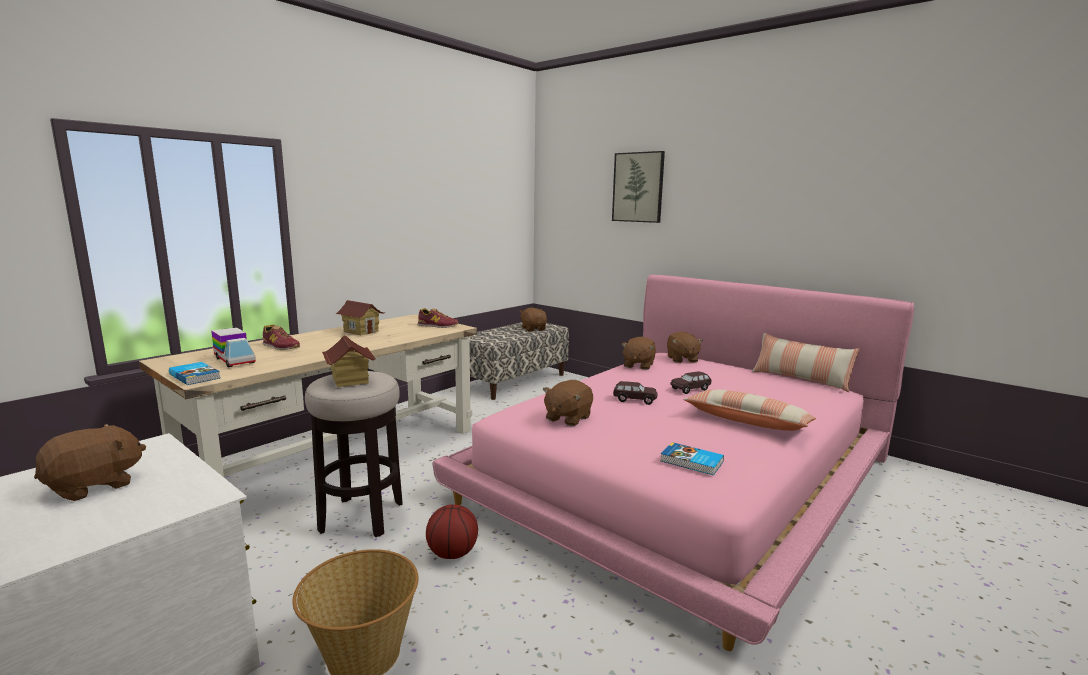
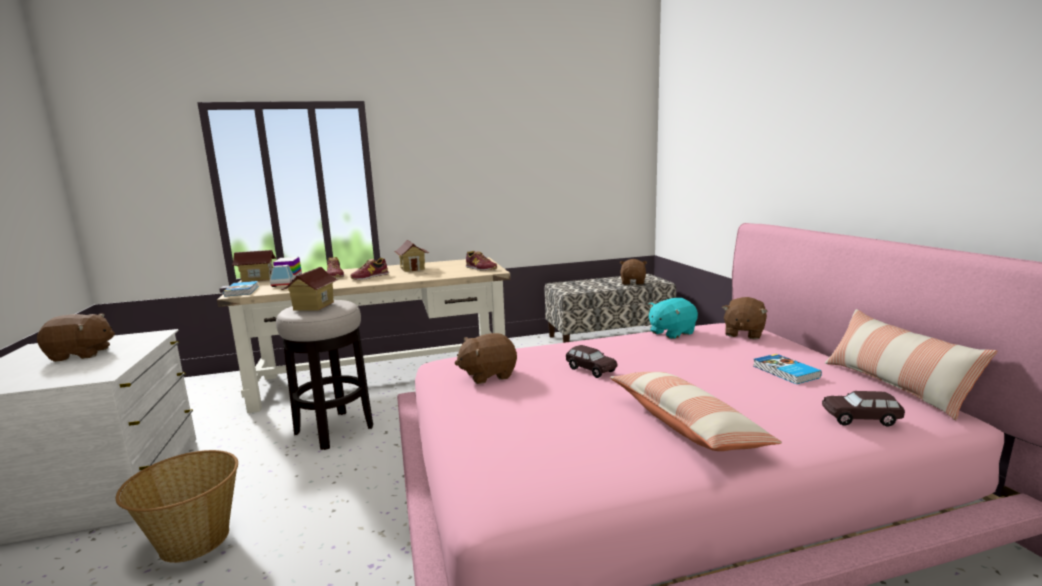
camera: 35 degrees right, 0 degrees up
(172, 361) = (257, 279): none -> toy house
(333, 344) = (370, 277): none -> shoe
(452, 553) = (349, 483): basketball -> none
(638, 187) = (745, 113): picture -> none
(638, 365) = (671, 333): brown plush toy -> turquoise plush toy
(690, 389) = (683, 370): brown toy car -> brown toy car (860, 419)
(691, 462) = (521, 453): book -> book (785, 372)

